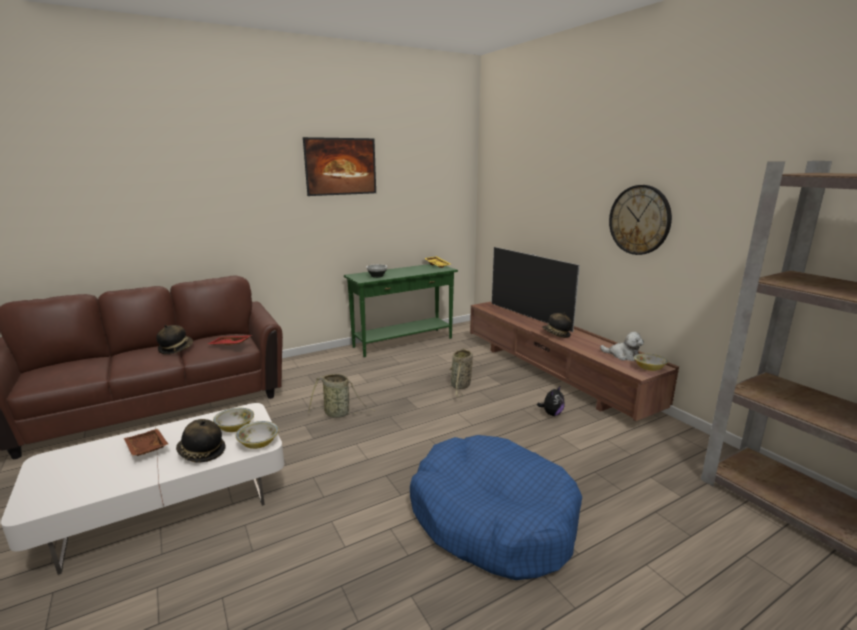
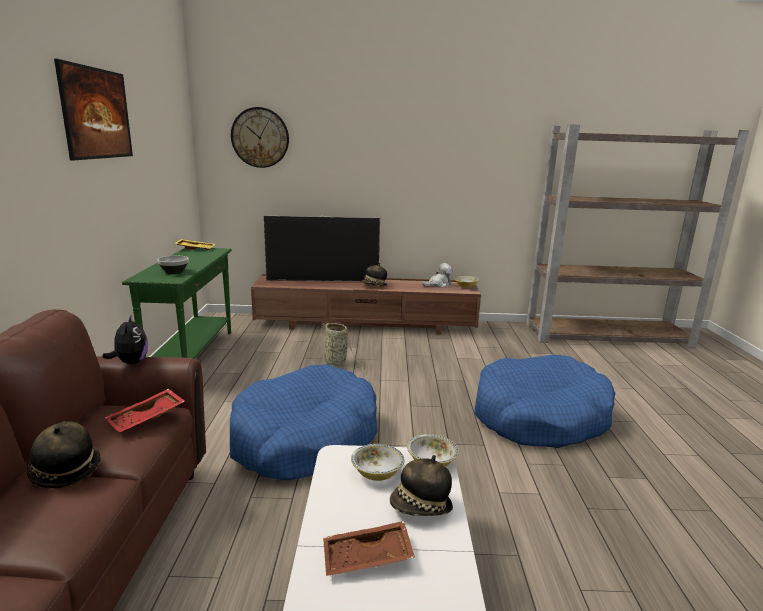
camera: 60 degrees left, 0 degrees up
(339, 414) = (305, 438): basket -> blue dog bed
(551, 414) = (426, 348): plush toy -> plush toy (130, 362)
(639, 220) = (427, 172): wall clock -> wall clock (260, 137)

